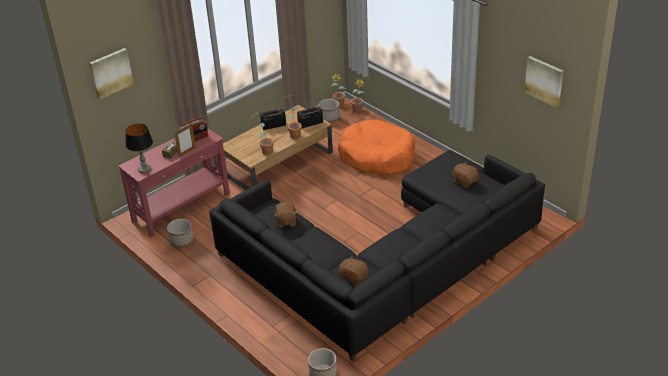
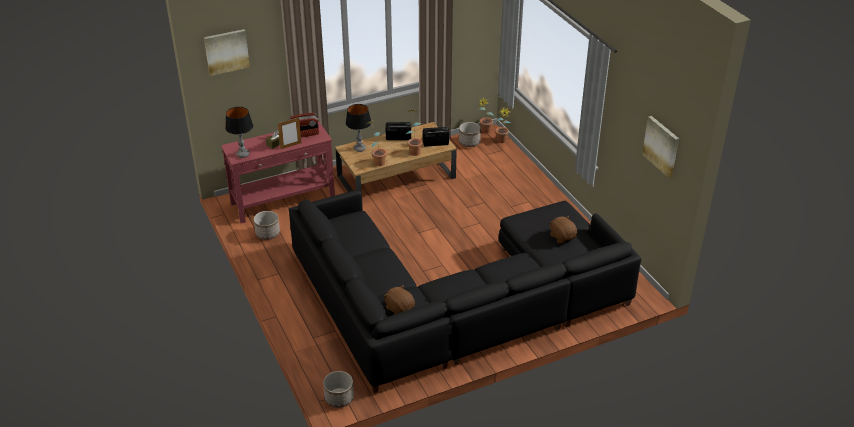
camera: 15 degrees right, 0 degrees up
(242, 143) = (359, 148): none -> table lamp
(286, 221) = (361, 236): brown plush toy -> none
(377, 156) = (498, 192): orange dog bed -> none

